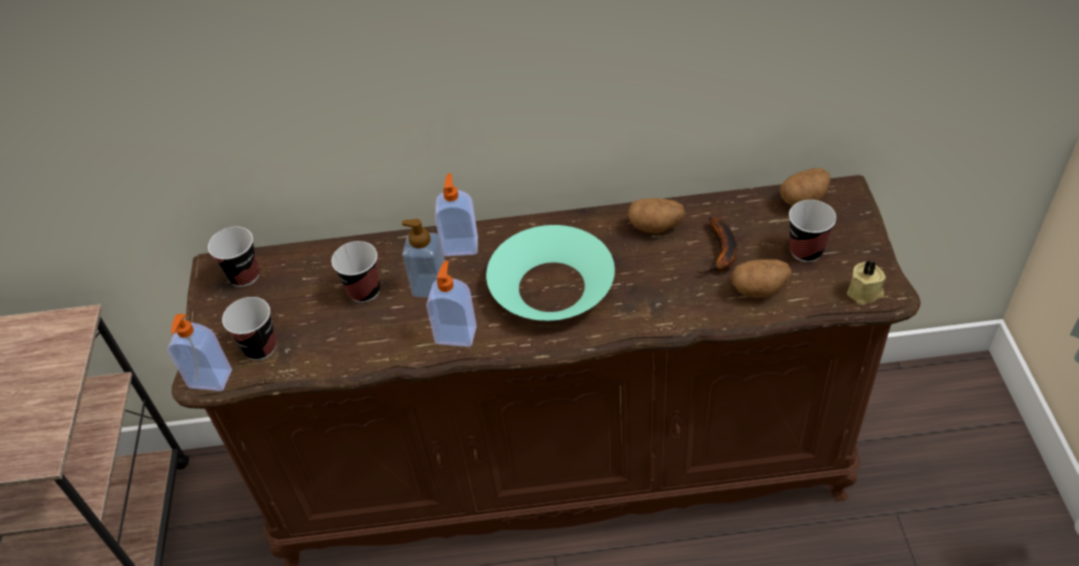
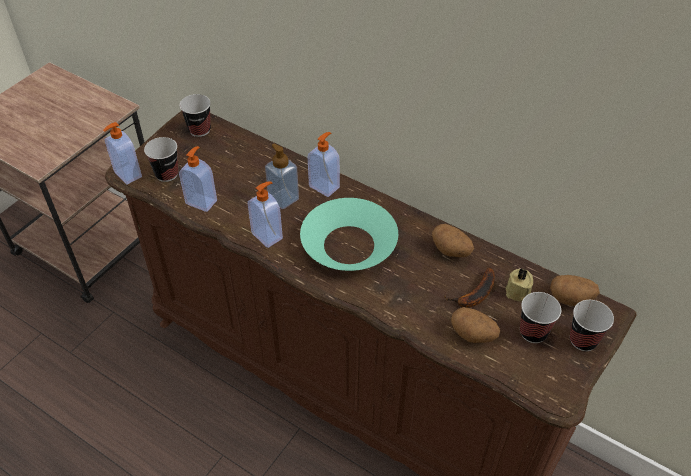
camera: 35 degrees right, 0 degrees up
(339, 349) = (202, 201): none -> soap dispenser
(364, 291) = (247, 178): cup -> cup (583, 340)
(865, 293) = (543, 388): beige candle -> beige candle (518, 293)

